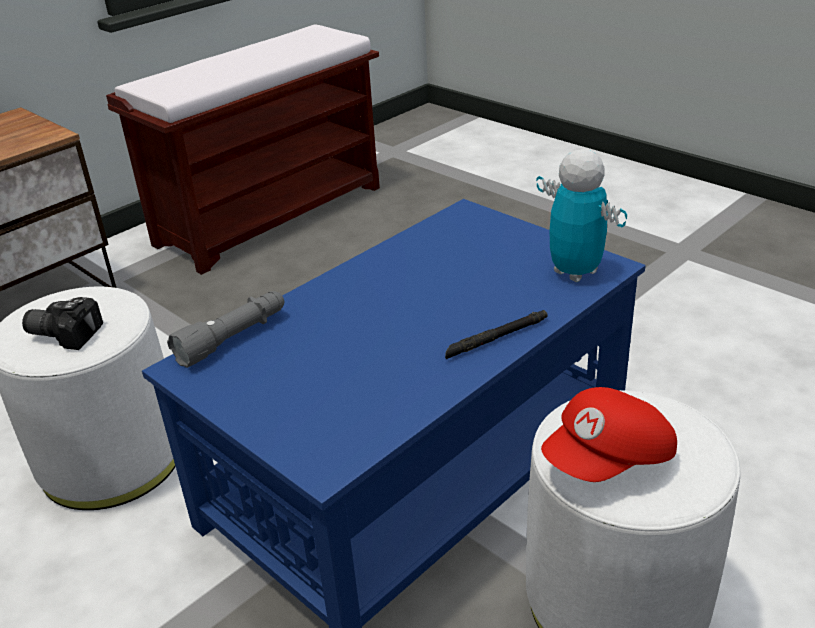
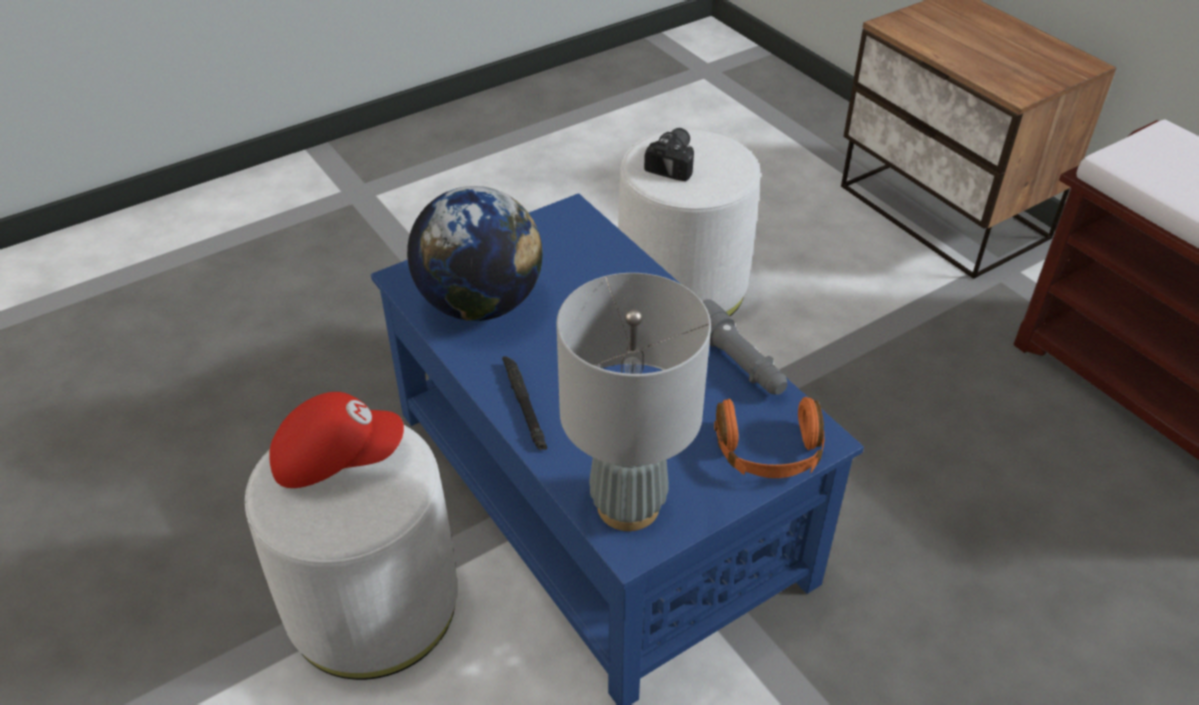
camera: 100 degrees right, 10 degrees up
(233, 338) = (602, 239): grey flashlight -> grey flashlight (738, 363)
(359, 396) = (480, 304): none -> globe
(489, 227) = (769, 453): none -> orange headphones
(575, 272) = (628, 505): toy robot -> grey table lamp
(609, 460) = (337, 457): red cap -> red cap turned 105 degrees clockwise

